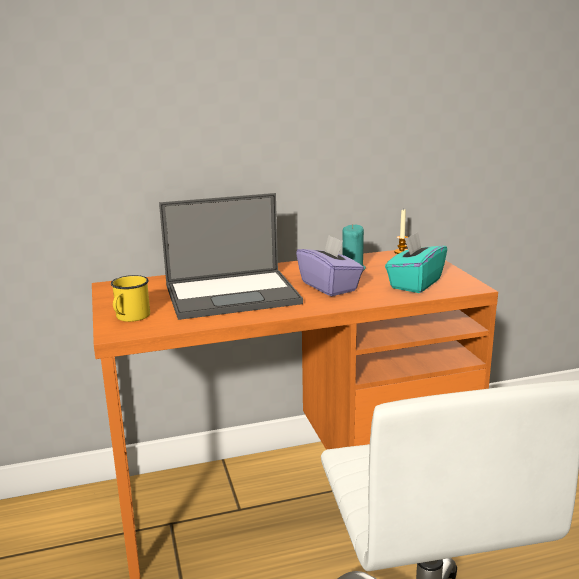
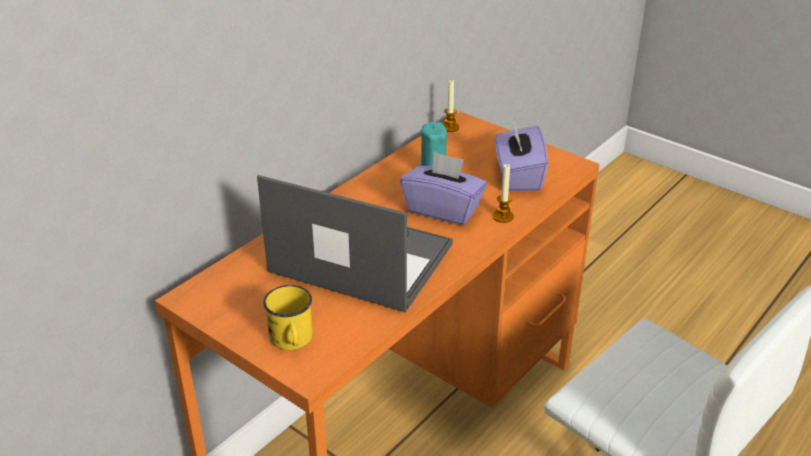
camera: 35 degrees left, 15 degrees up
(233, 294) = (358, 258): laptop -> laptop turned 105 degrees counterclockwise
(368, 299) = (503, 216): none -> candle
(415, 283) = (518, 176): turquoise tissue box -> purple tissue box

